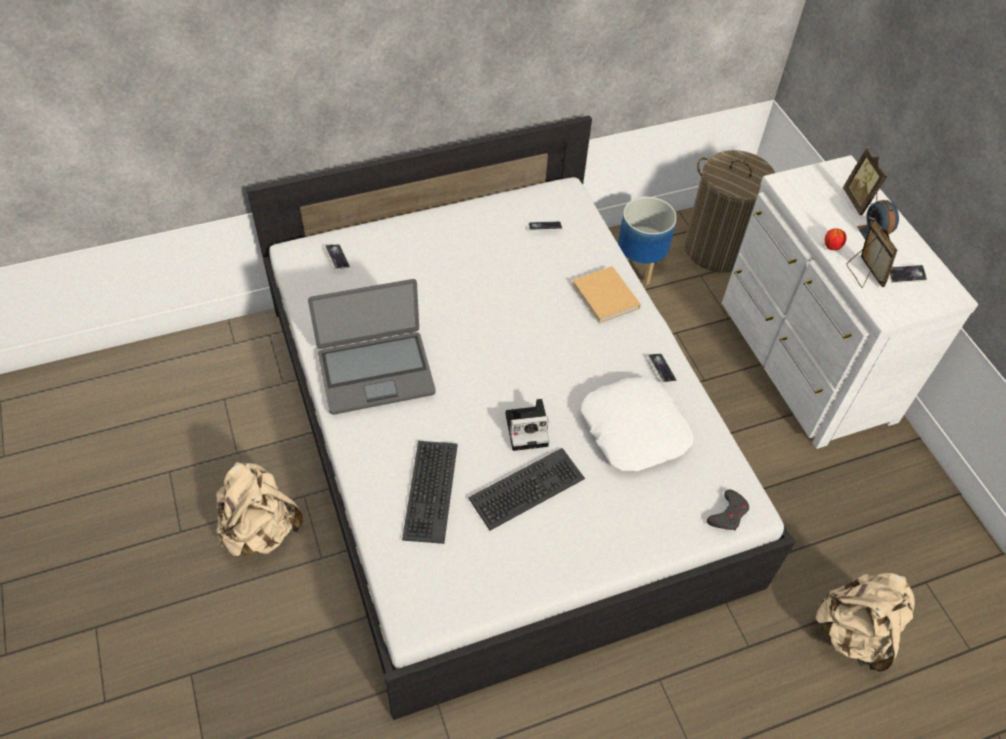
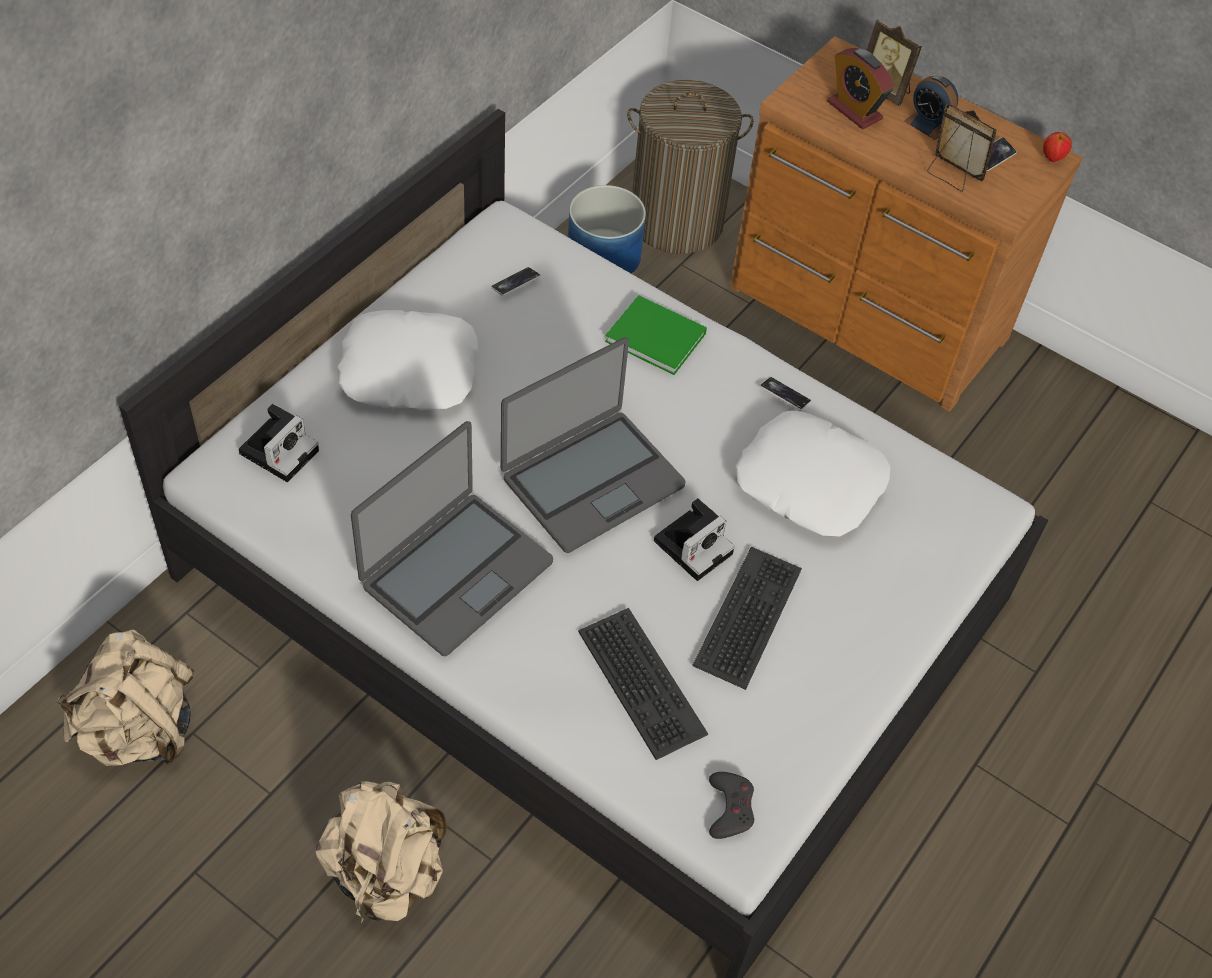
camera: 35 degrees left, 0 degrees up
(337, 258) = (280, 450): phone -> camera
(443, 248) = (409, 370): none -> white pillow
(496, 360) = (591, 480): none -> laptop
(606, 298) = (658, 339): beige book -> green book
(728, 514) = (976, 525): grey game controller -> grey game controller (730, 808)
(802, 362) = (866, 318): white dresser -> brown dresser
(825, 206) = (854, 110): none -> alarm clock
(831, 247) = (897, 158): apple -> apple (1052, 158)
(853, 633) = (1123, 597): beige backpack -> beige backpack (140, 730)

